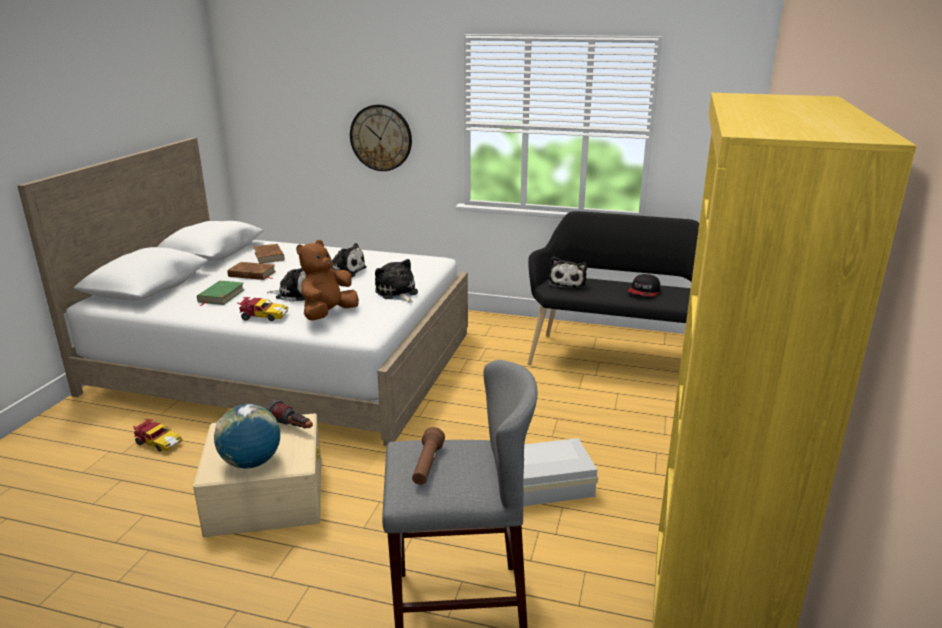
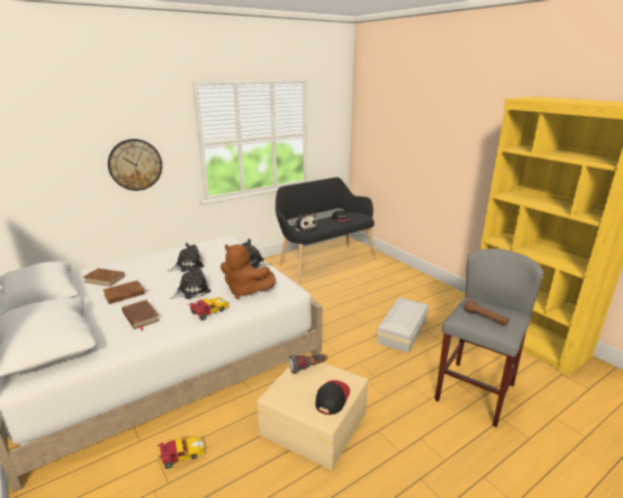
camera: 50 degrees left, 0 degrees up
(221, 296) = (140, 317): green book -> brown book
(251, 462) = (332, 398): globe -> cap
(328, 314) = (245, 291): brown plush toy -> brown plush toy turned 45 degrees counterclockwise

